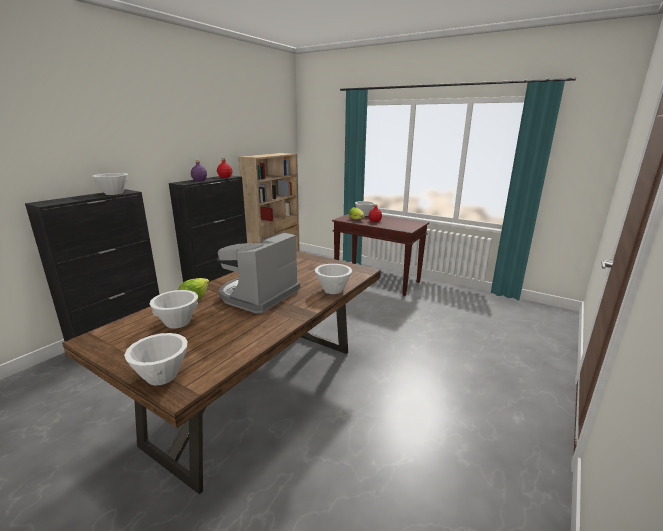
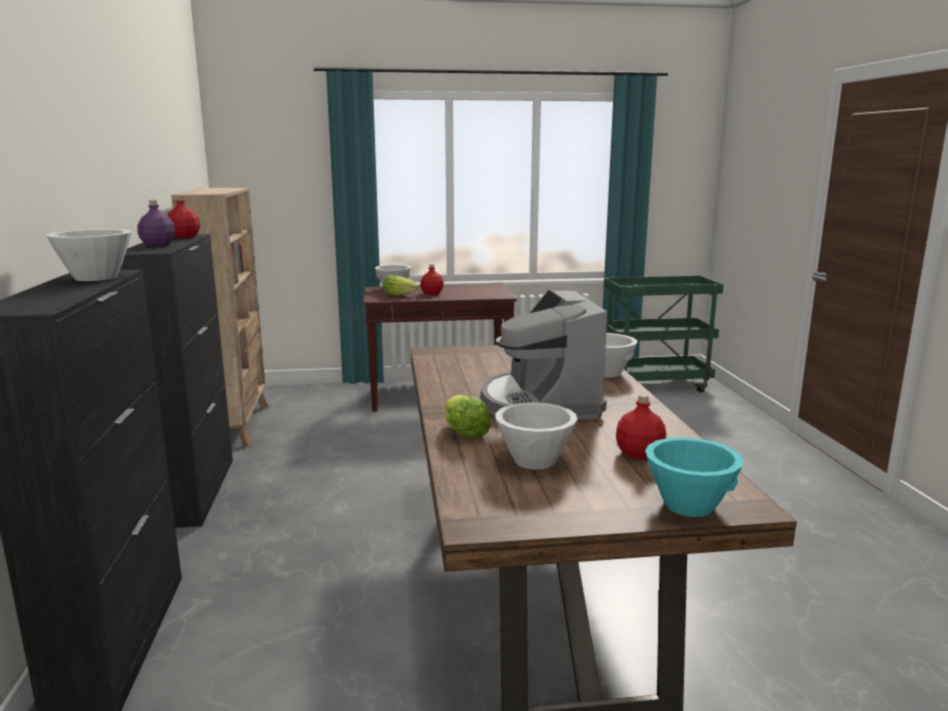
camera: 40 degrees left, 5 degrees down
(161, 376) = (689, 506): white bowl -> turquoise bowl
(220, 340) = (638, 454): none -> red bottle
(520, 313) = (654, 385): none -> green cart

